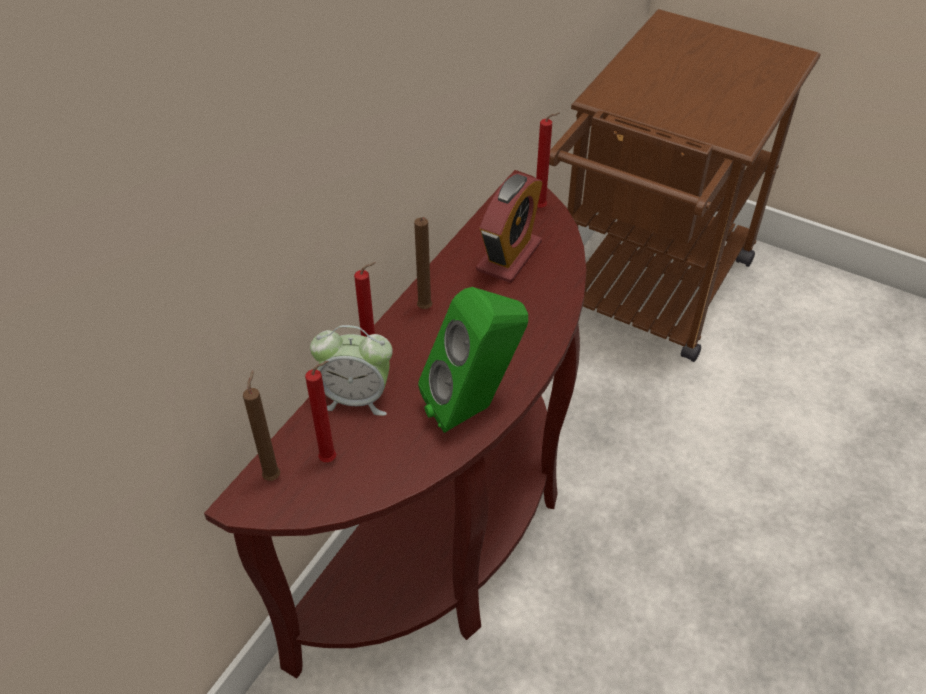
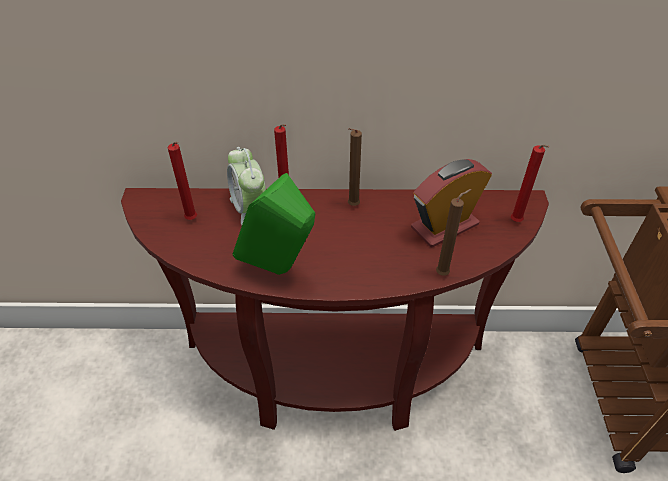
camera: 60 degrees right, 0 degrees up
(273, 475) = (166, 201): brown candle -> brown candle (444, 273)
(509, 256) = (444, 226): alarm clock -> alarm clock turned 150 degrees clockwise

